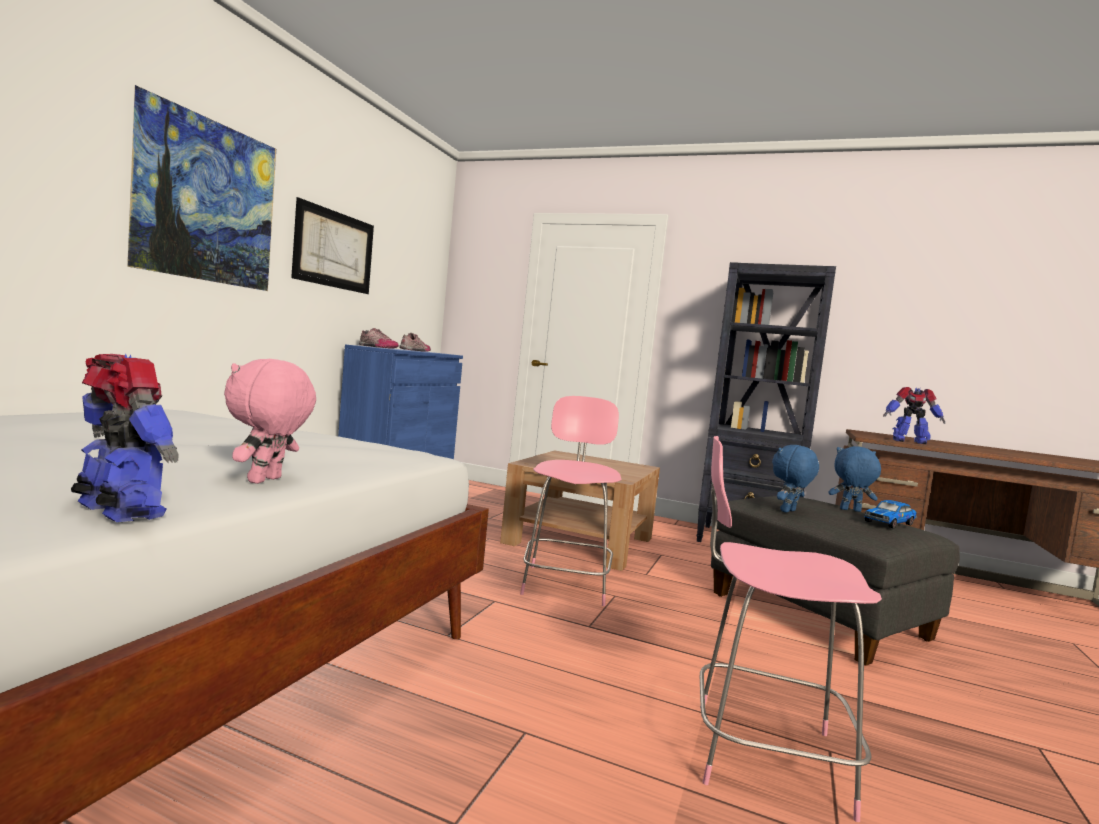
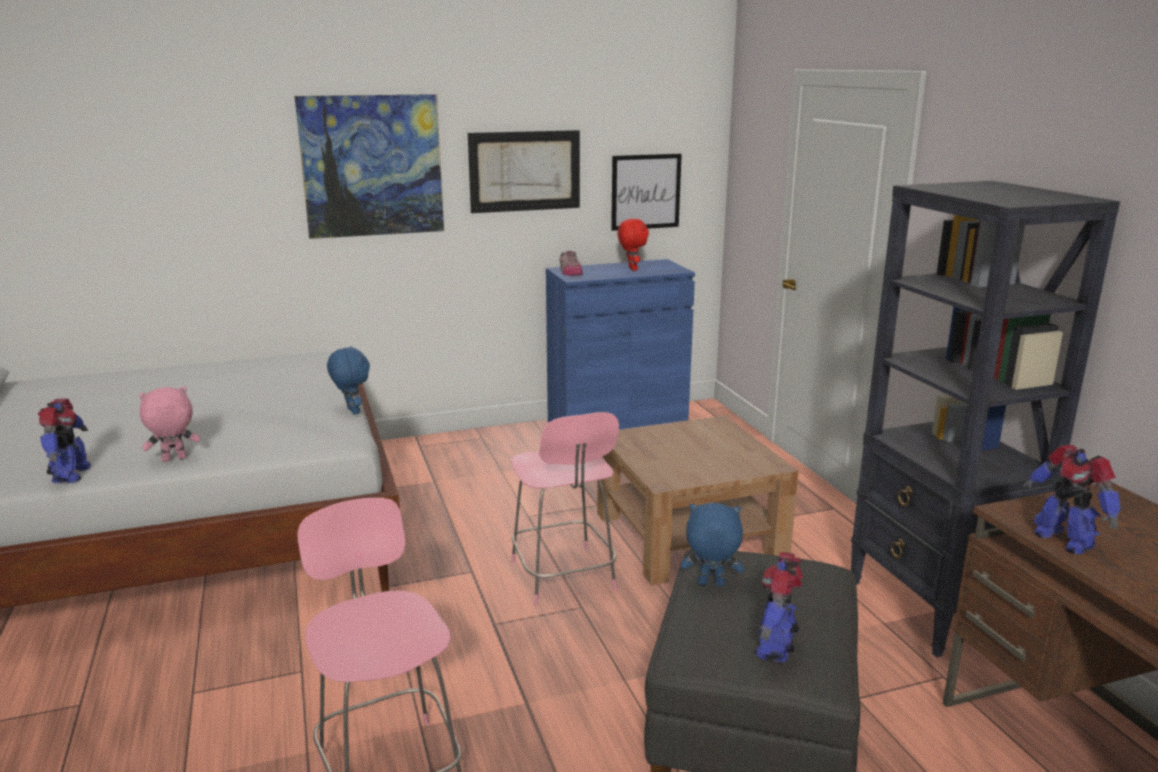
camera: 50 degrees right, 15 degrees up
(406, 292) = (645, 191): none -> picture
(416, 350) = (631, 269): shoe -> red plush toy
(566, 583) = (563, 578): pink chair -> pink chair turned 105 degrees clockwise
(850, 510) = (809, 612): blue plush toy -> blue plush toy (352, 411)
(889, 523) = (776, 646): toy car -> toy robot

